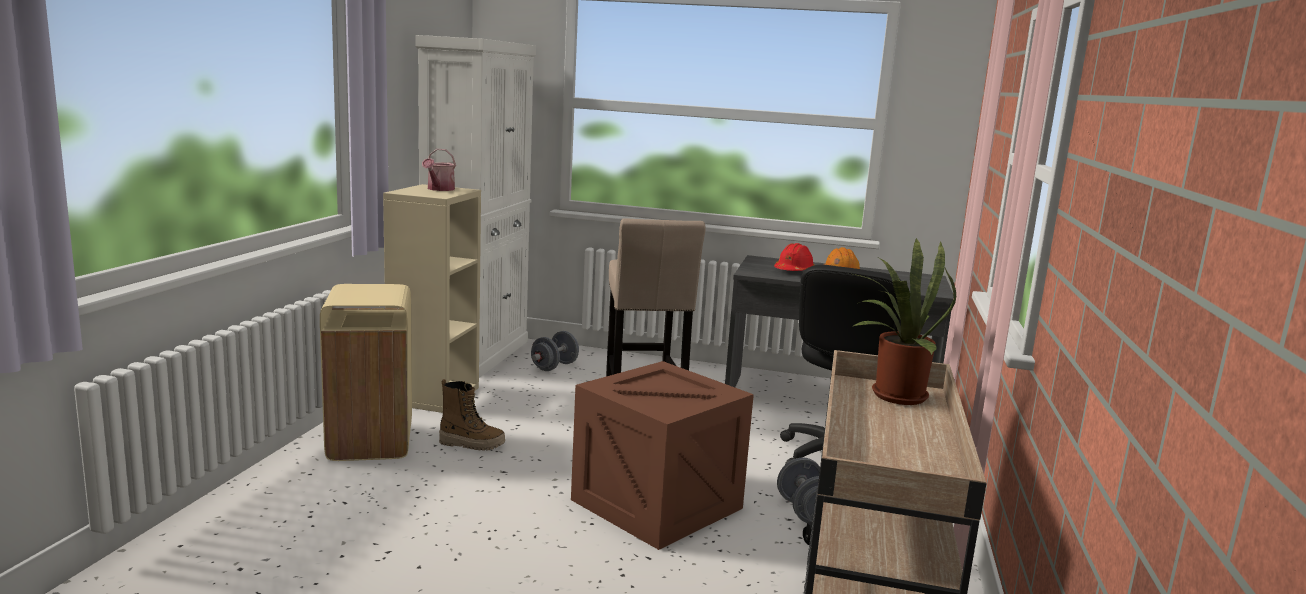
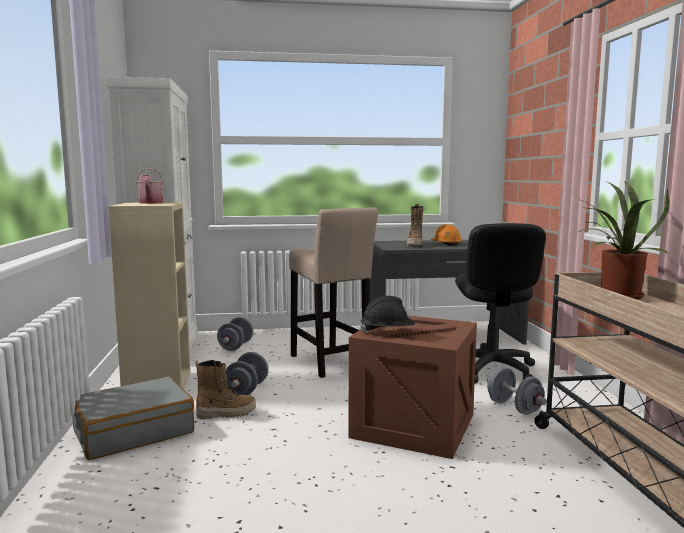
camera: 20 degrees left, 5 degrees down
(369, 442) = (133, 431): beige trash can -> grey suitcase
(517, 421) = (247, 389): none -> grey dumbbell
(626, 387) = (387, 332): none -> black hard hat
(793, 271) = (415, 245): red hard hat -> boot

